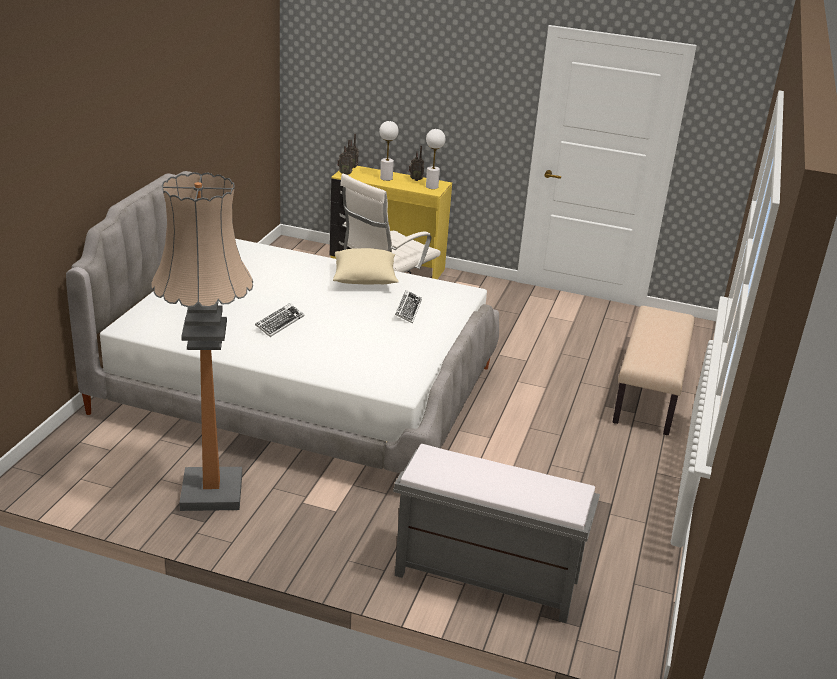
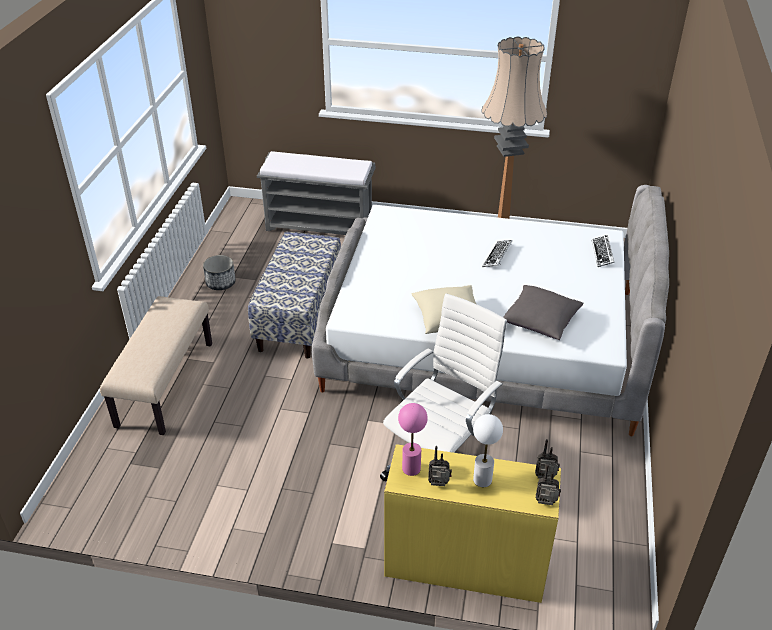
camera: 175 degrees right, 10 degrees up
(276, 268) = (539, 322): none -> grey pillow
(408, 310) = (396, 287): keyboard -> keyboard (602, 254)
(431, 186) = (411, 468): white table lamp -> pink table lamp
(511, 439) = (300, 316): none -> bench
(625, 496) = (221, 283): none -> planter

